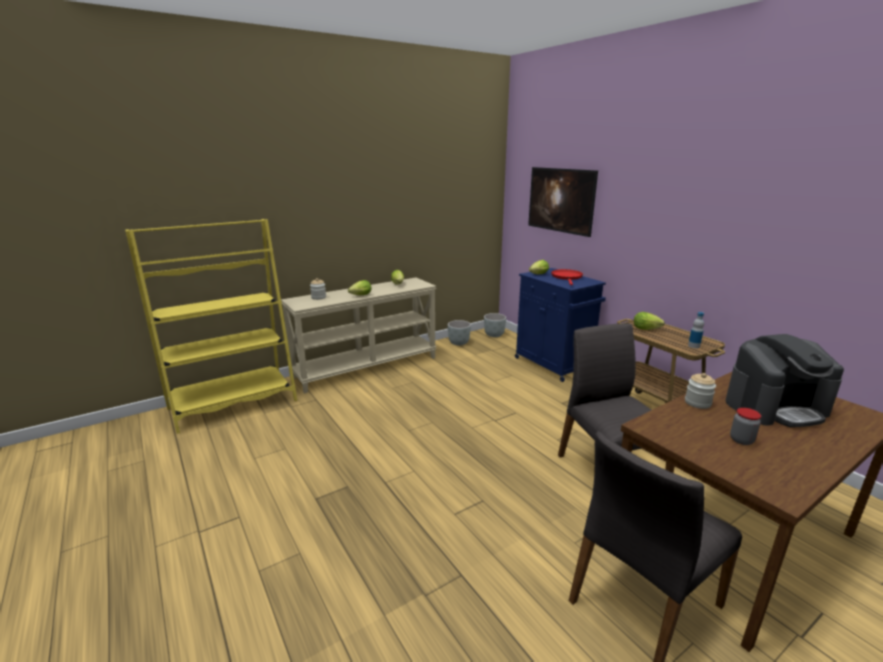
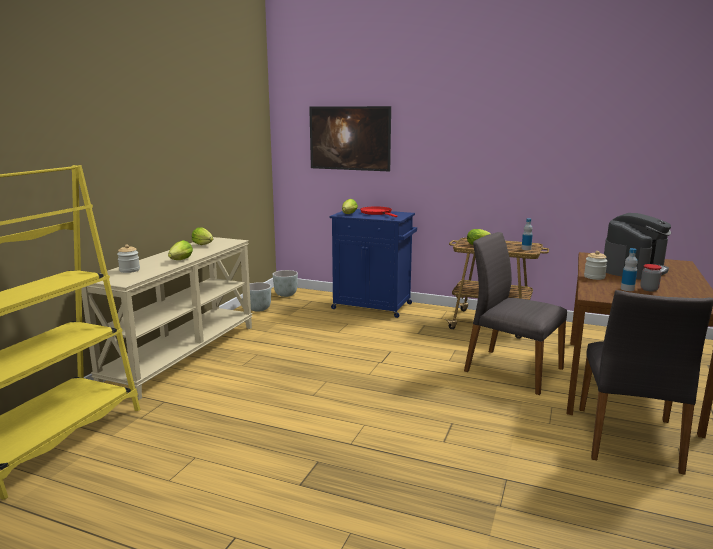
camera: 35 degrees left, 5 degrees down
(711, 430) = (627, 289): none -> bottle

